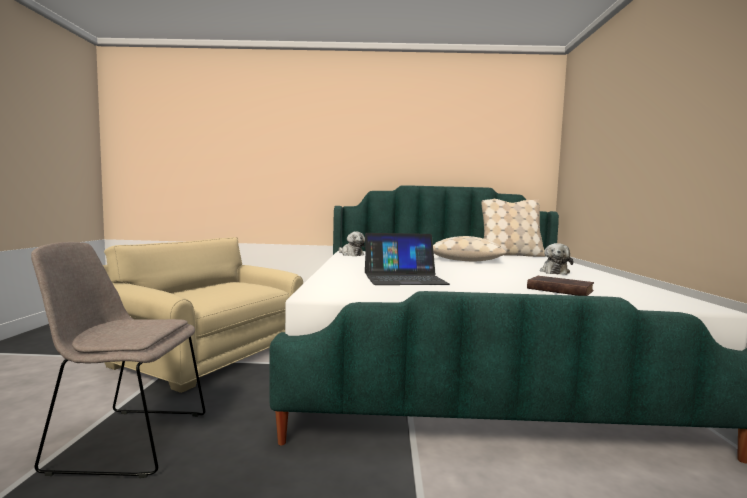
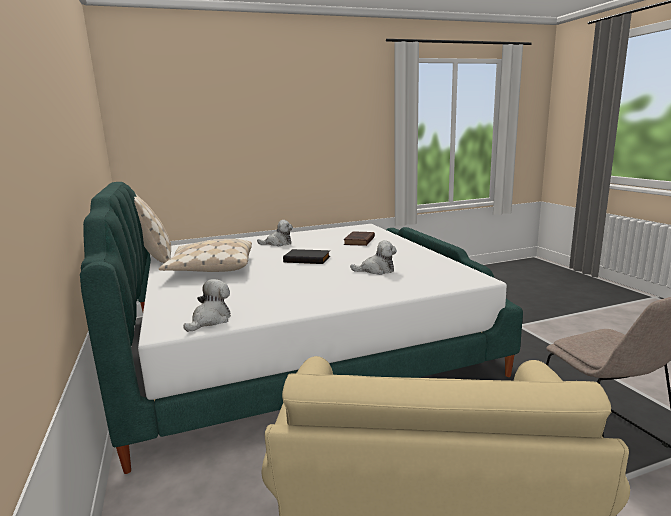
camera: 110 degrees left, 10 degrees up
(404, 278) = (376, 270): laptop -> plush toy
(473, 271) = (307, 259): none -> black book

